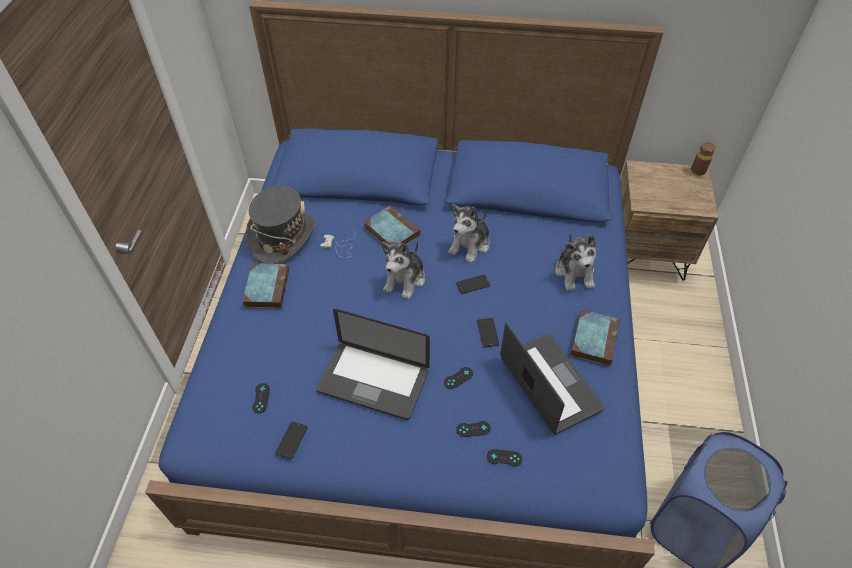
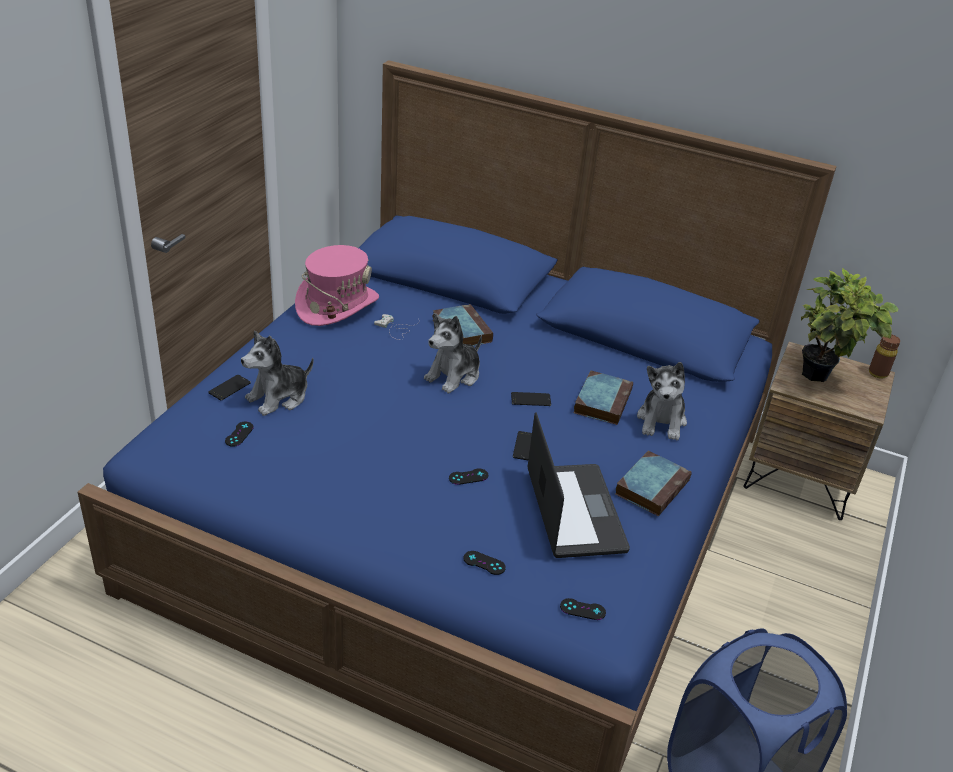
camera: 15 degrees right, 15 degrees down
(267, 287) = (297, 344): book -> book (602, 401)
(282, 236) = (337, 305): grey hat -> pink hat
(291, 440) = (252, 478): phone -> phone (229, 388)
(373, 381) = (369, 453): laptop -> none
(470, 245) = (547, 364): plush toy -> plush toy (279, 397)
(473, 429) = (461, 527): black game controller -> black game controller (582, 609)
(662, 188) = (822, 378): none -> potted plant

